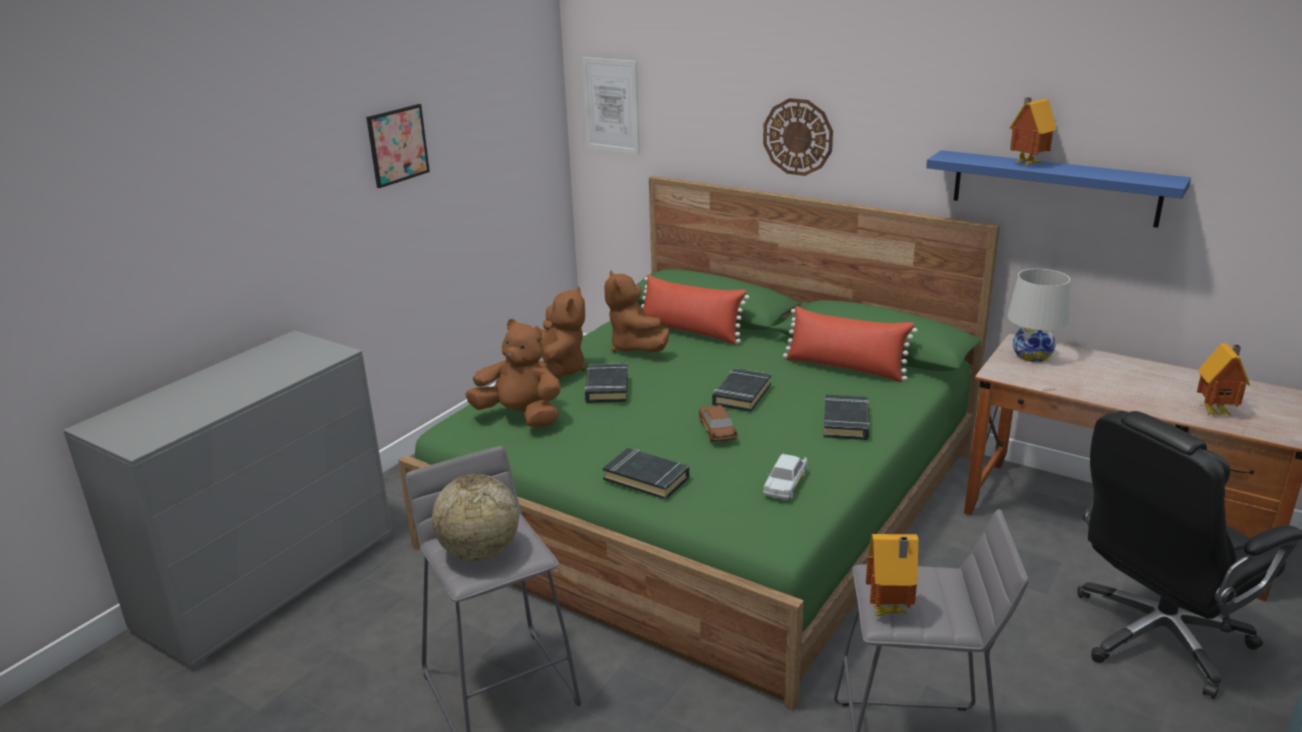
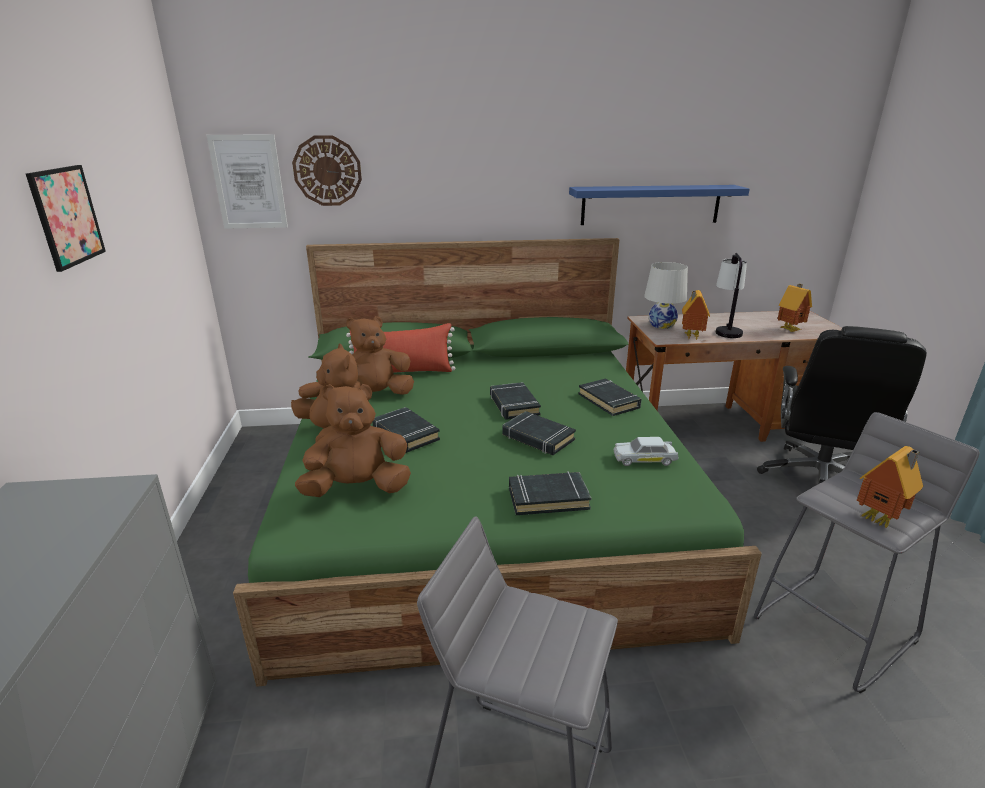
camera: 40 degrees left, 0 degrees up
(479, 552) = (539, 650): globe -> none
(635, 347) = (375, 396): brown plush toy -> brown plush toy turned 120 degrees clockwise
(717, 430) = (537, 438): brown toy car -> black book
(785, 484) = (644, 459): white toy car -> white toy car turned 105 degrees clockwise
(798, 137) = (449, 190): wall clock -> wall clock (327, 171)
(845, 368) = (550, 366): red pillow -> none
(1026, 164) = (639, 187): toy house -> toy house (690, 337)
(1112, 384) = (725, 329): none -> table lamp

